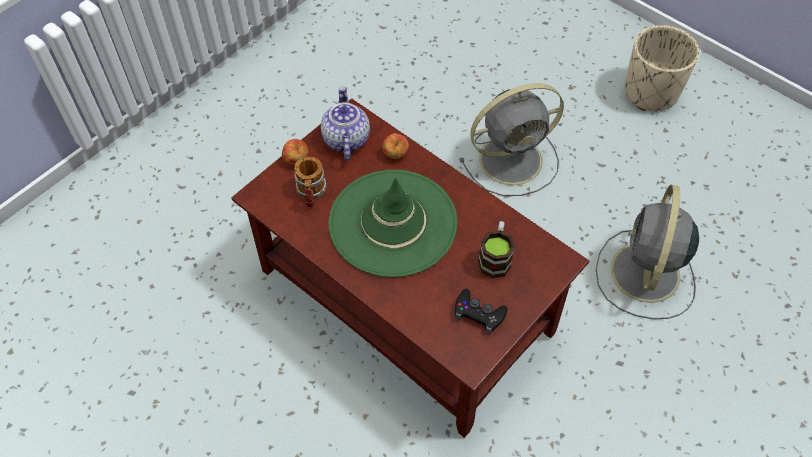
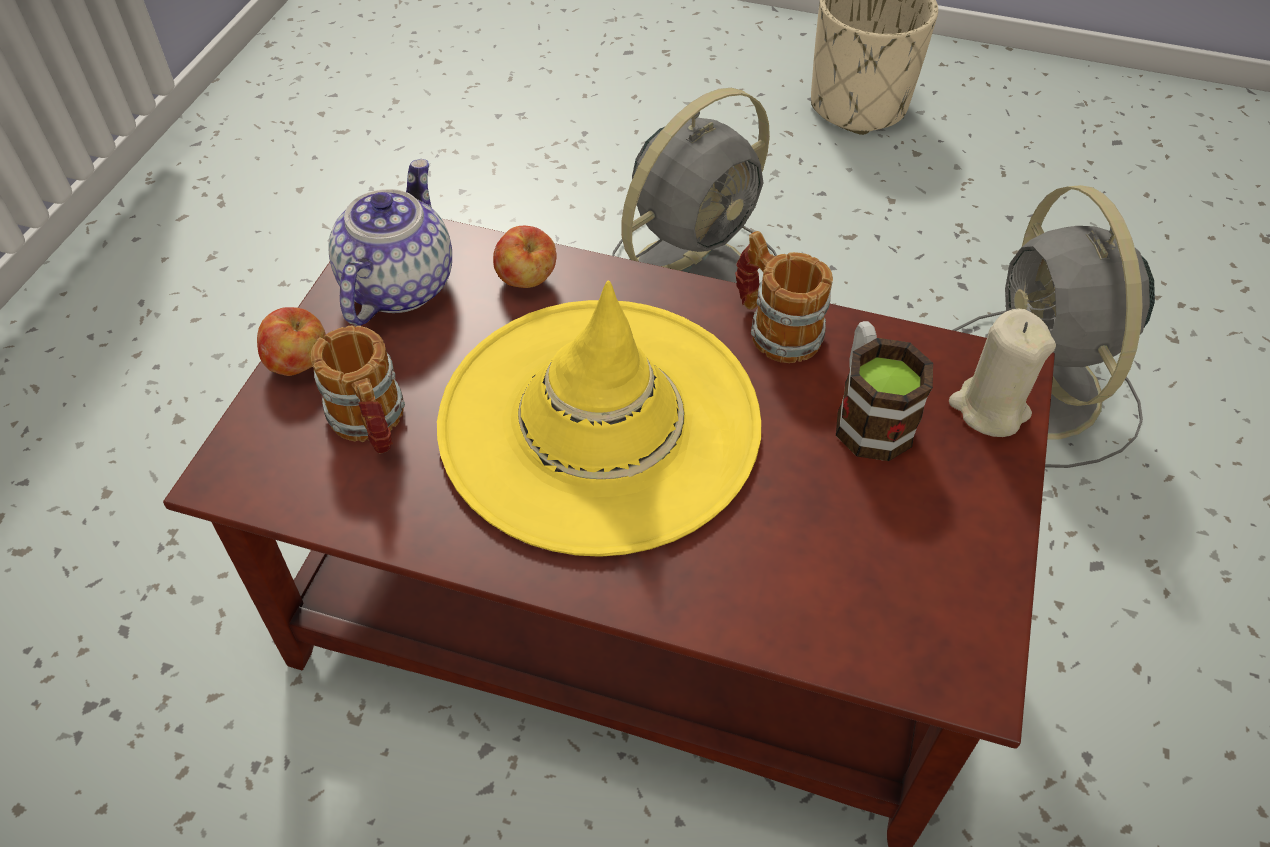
camera: 25 degrees left, 5 degrees down
(345, 139) = (397, 284): teapot -> teapot turned 45 degrees clockwise
(393, 223) = (599, 421): green hat -> yellow hat
(479, 314) = (913, 550): black game controller -> none
(481, 209) = (774, 328): none -> mug
(545, 273) = (989, 408): none -> beige candle

